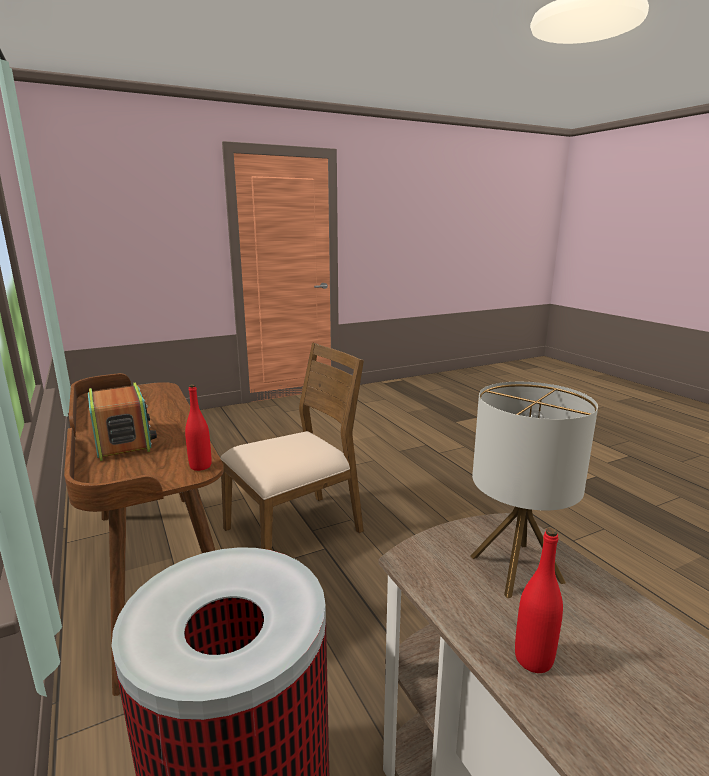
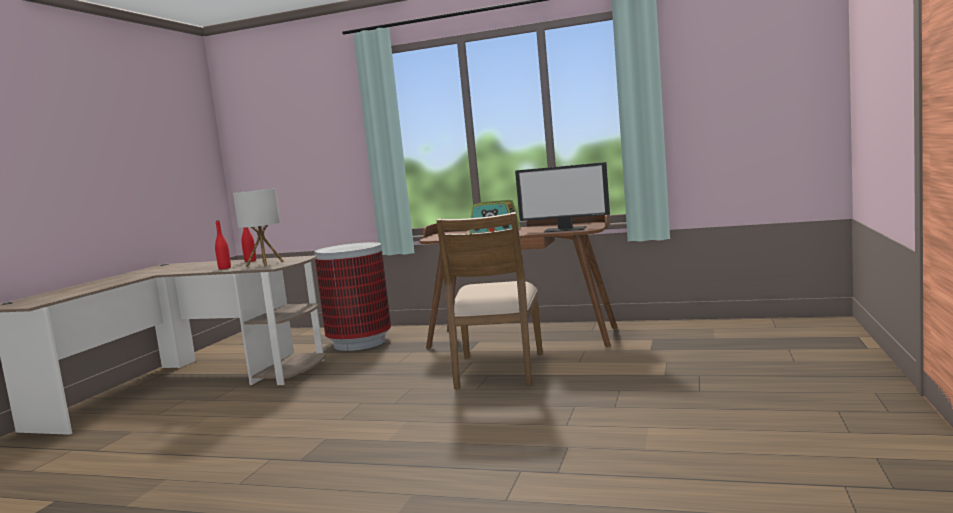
camera: 135 degrees right, 10 degrees down
(149, 397) = (565, 229): none -> monitor
(200, 466) = (434, 239): red bottle -> red bottle (224, 268)

